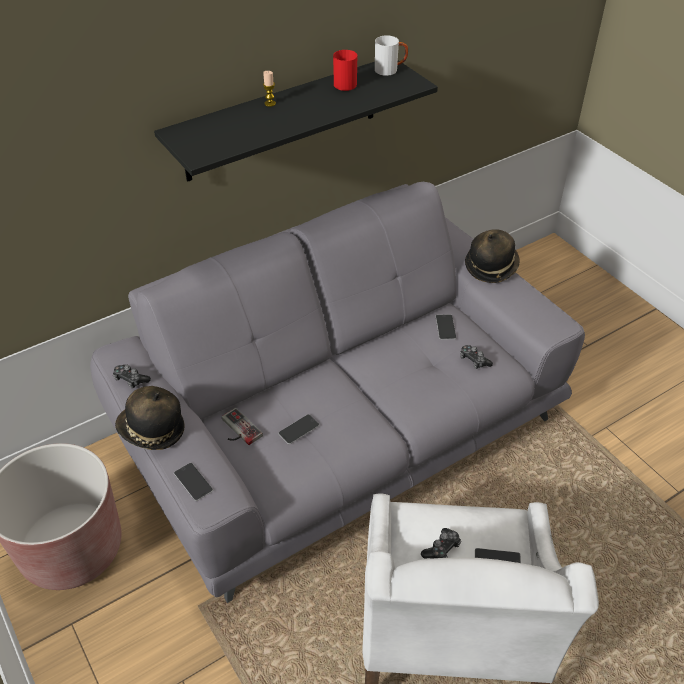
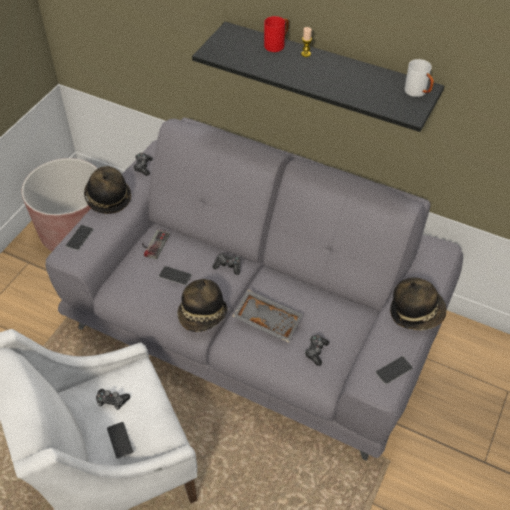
camera: 60 degrees right, 5 degrees up
(321, 379) = (228, 266): none -> game controller
(343, 83) = (371, 76): red mug -> red mug (277, 45)
(373, 427) = (203, 316): none -> hat
(413, 378) = (268, 319): none -> grey tray
(445, 327) = (340, 317): phone -> phone (394, 370)

